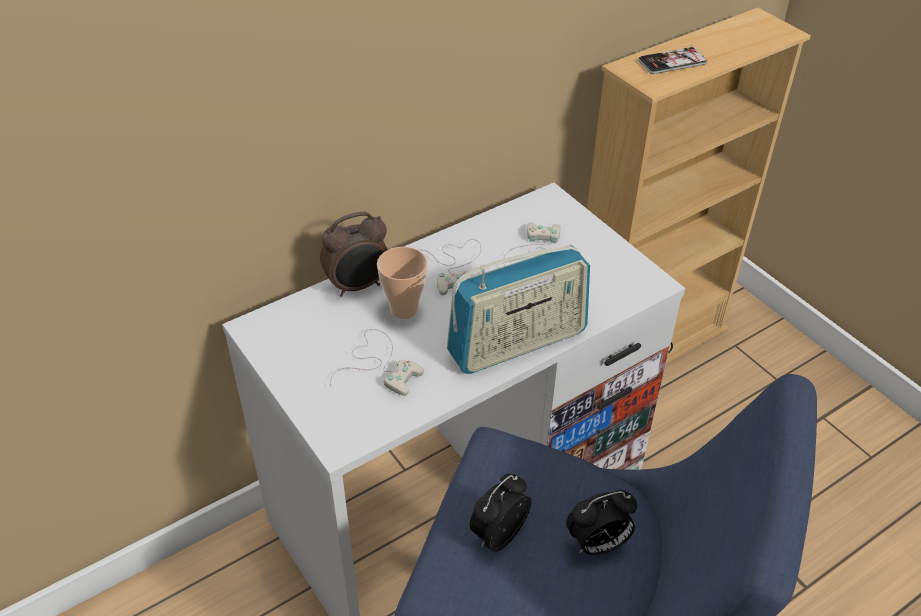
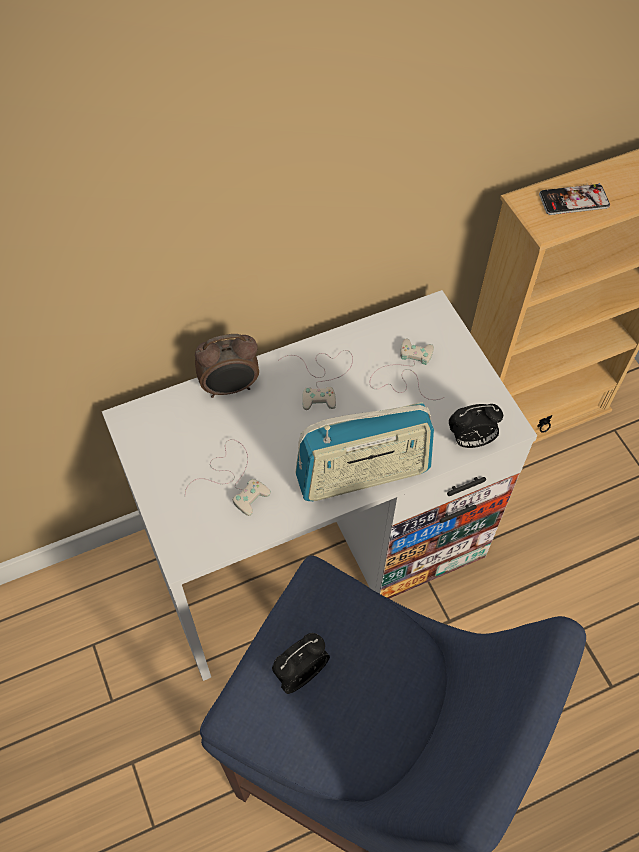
camera: 10 degrees right, 15 degrees up
(404, 309) = (267, 420): cup -> none
(597, 544) = (383, 697): alarm clock -> alarm clock (470, 440)

